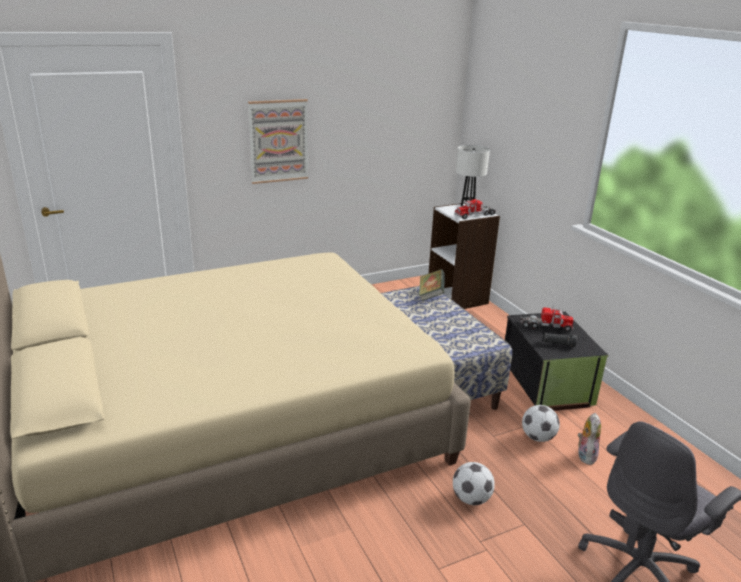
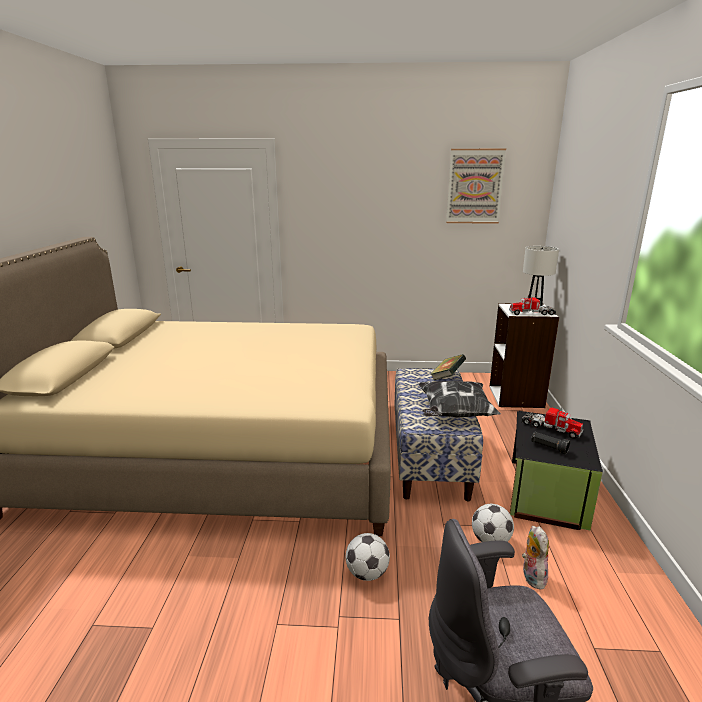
camera: 30 degrees right, 5 degrees down
(278, 141) = (358, 231): picture -> picture (474, 186)
(472, 332) = (454, 414): none -> pillow
(585, 455) = (531, 576): plush toy -> plush toy turned 45 degrees counterclockwise

